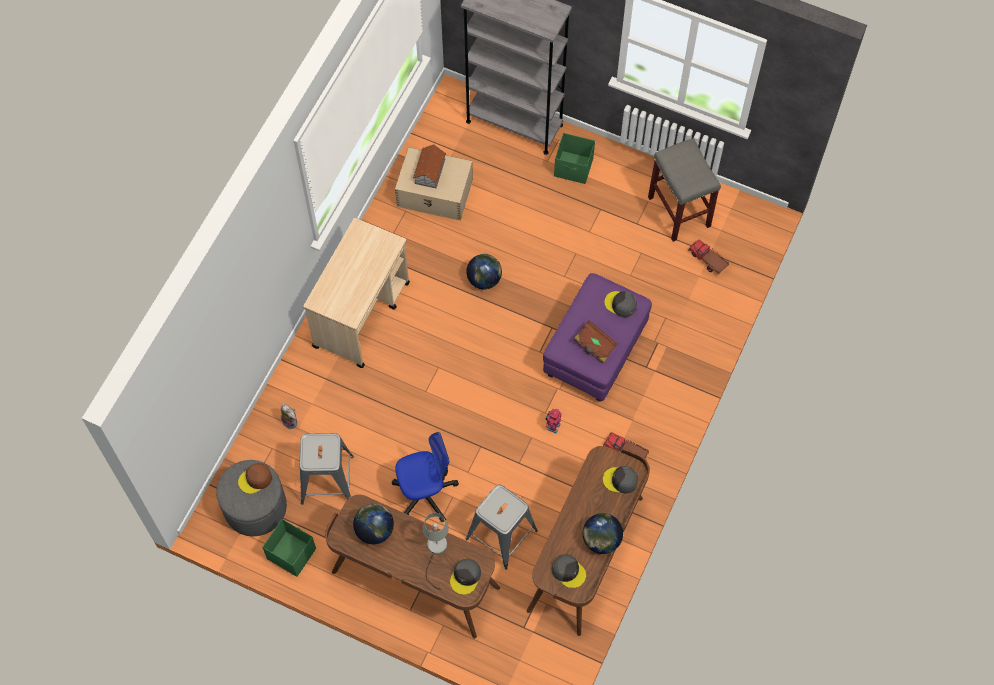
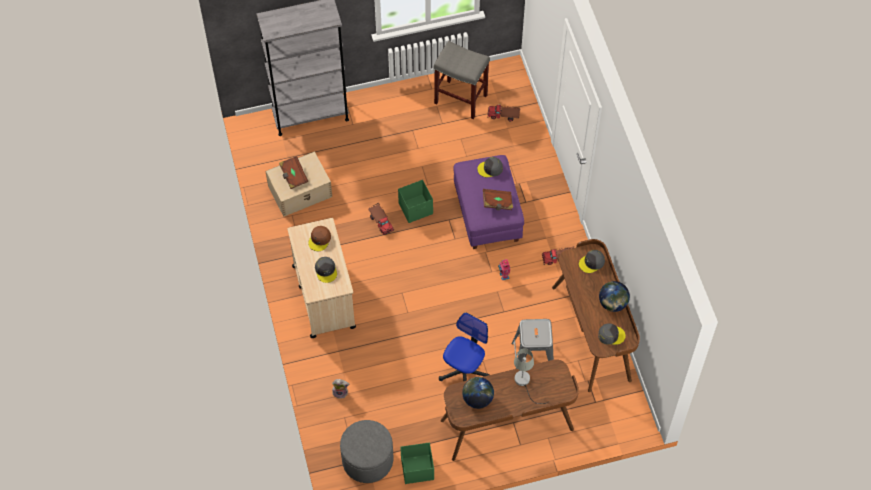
camera: 40 degrees left, 5 degrees down
(255, 479) = (365, 433): brown cap -> brown cap (320, 239)
(327, 480) = (397, 409): grey stool -> none
(429, 171) = (293, 176): toy house -> brown book
(465, 577) = (556, 383): grey cap -> grey cap (326, 270)
(484, 280) = (381, 221): globe -> toy truck
(574, 168) = (373, 117): green storage box -> green storage box (416, 209)

